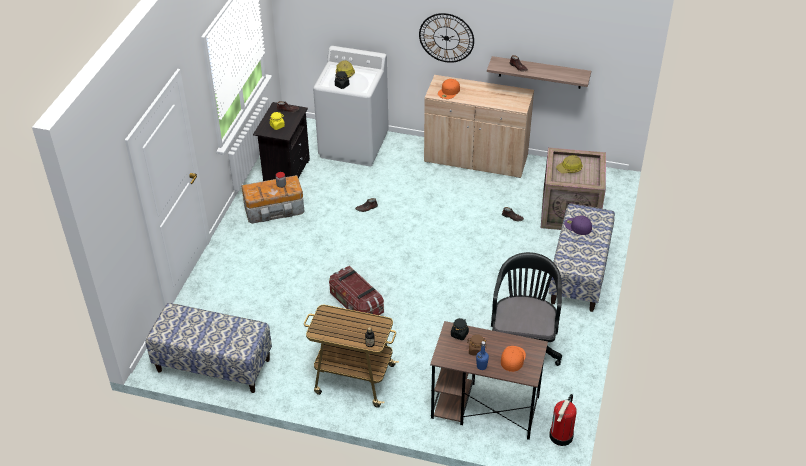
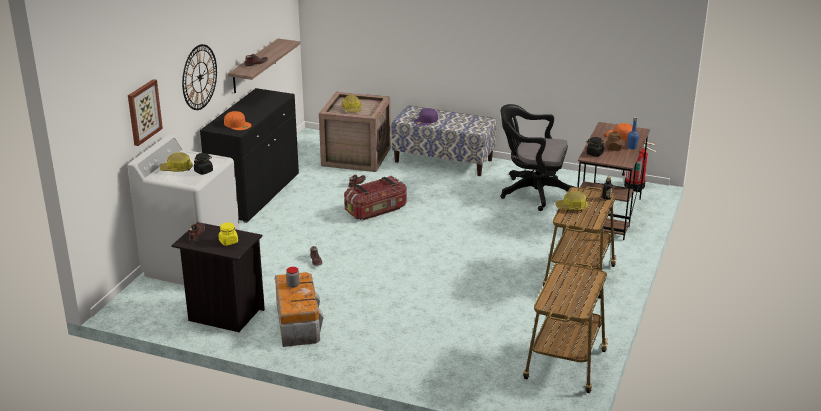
camera: 85 degrees left, 15 degrees down
(213, 365) = (565, 366): bench -> cart
(348, 318) = (572, 207): none -> hard hat
(356, 304) = (472, 273): storage box -> storage box (376, 210)
(363, 24) = (143, 112): none -> picture
(476, 159) = (255, 194): beige cabinet -> black cabinet

